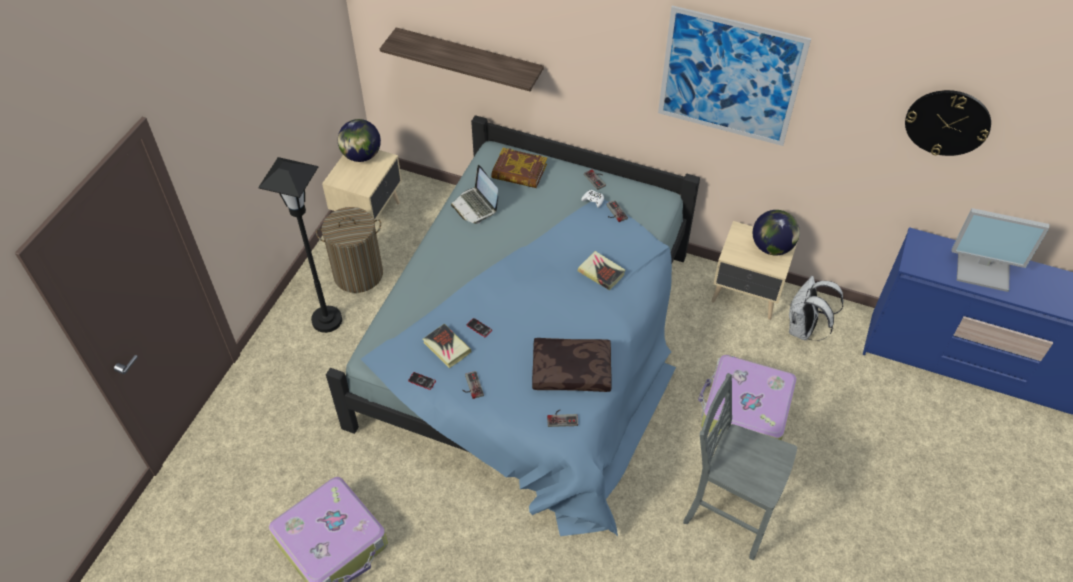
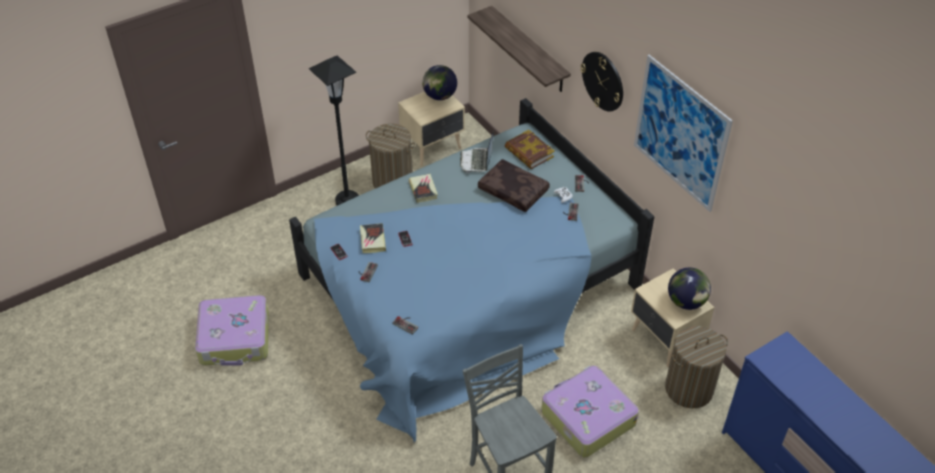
camera: 35 degrees right, 5 degrees down
(572, 369) = (442, 298): brown pillow -> brown pillow (514, 191)
(601, 272) = (522, 247): book -> book (423, 190)
(803, 329) = (689, 389): white backpack -> laundry basket
(947, 122) = (820, 240): wall clock -> wall clock (603, 81)
(984, 269) = (822, 393): monitor -> none

